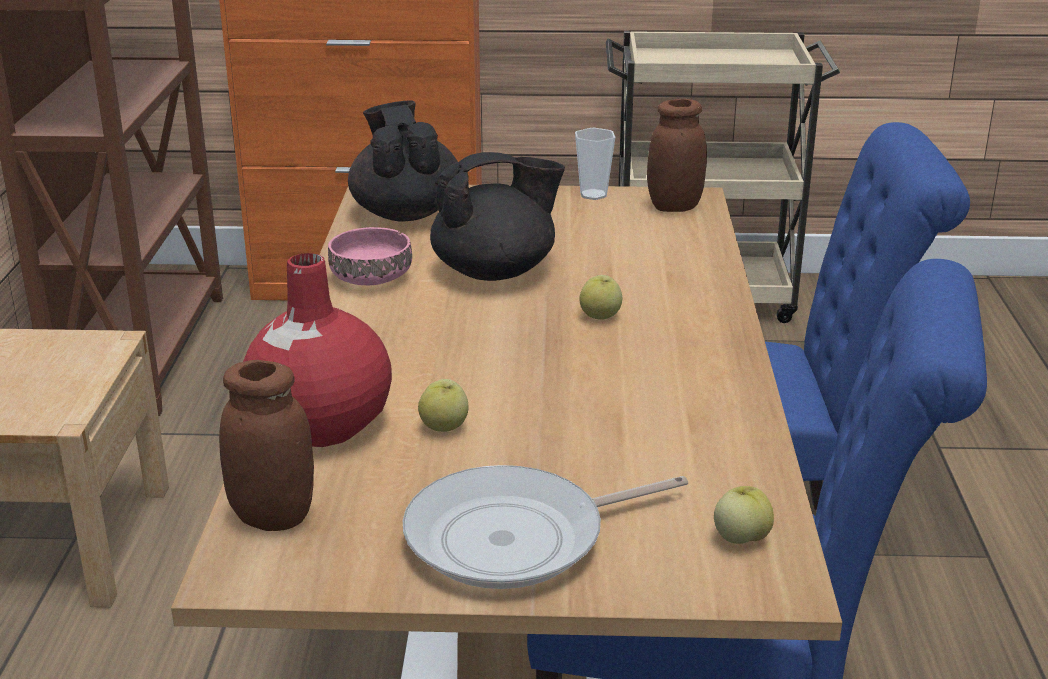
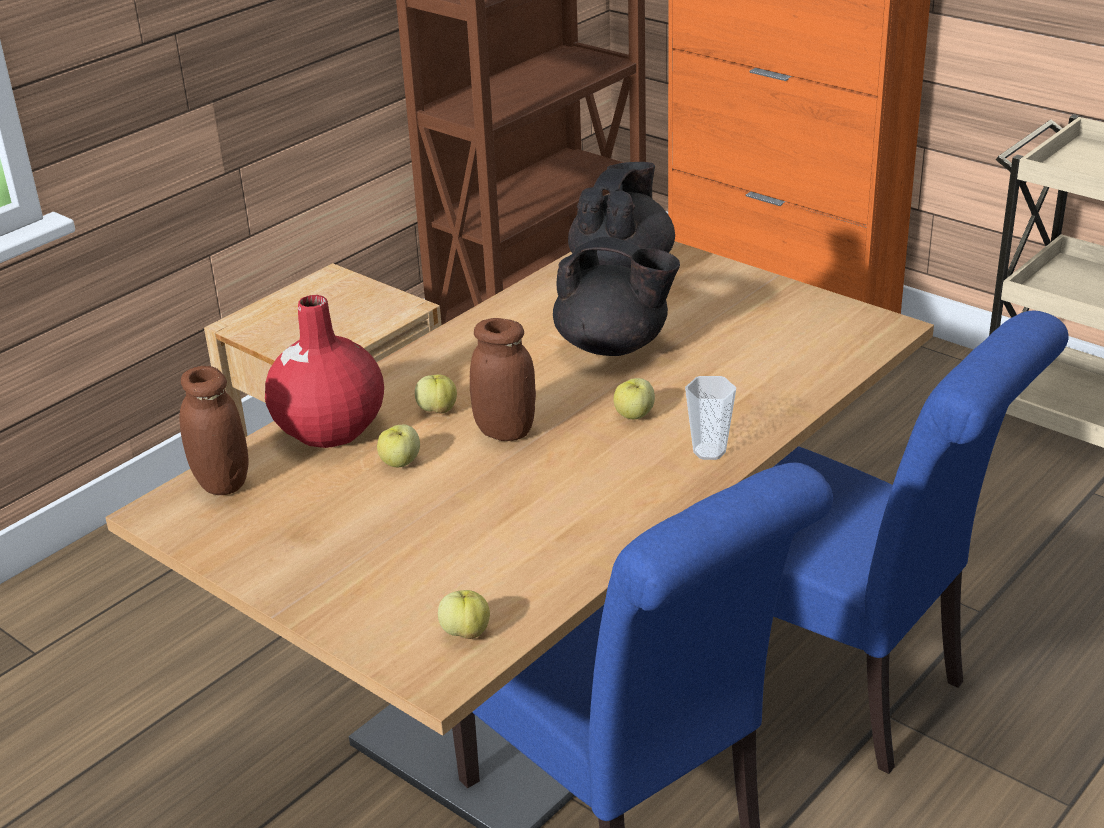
camera: 40 degrees right, 5 degrees up
(369, 278) = (515, 319): pink bowl -> none
(410, 371) = (437, 410): none -> apple
(516, 538) = (331, 563): frying pan -> none
(593, 195) = (800, 296): cup -> cup (709, 451)
(674, 207) = (855, 331): brown jar -> brown jar (505, 431)

